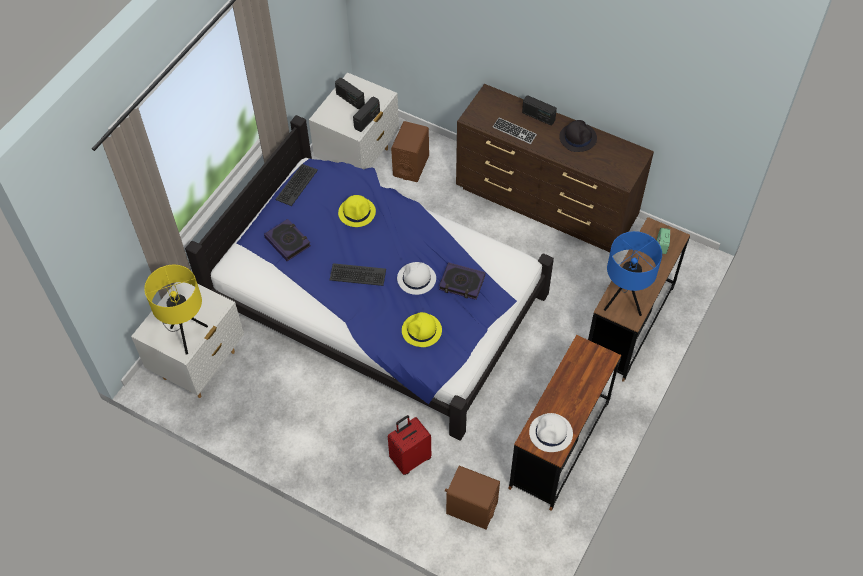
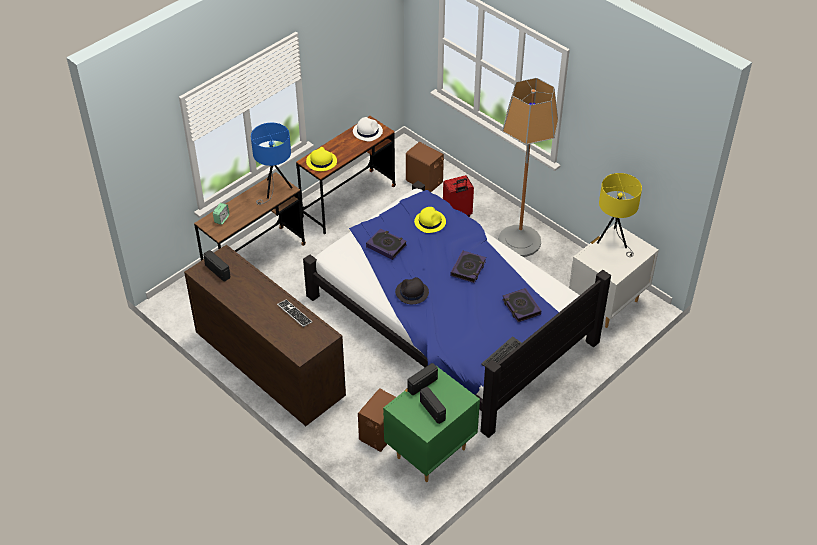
camera: 165 degrees left, 10 degrees down
(319, 434) = (519, 241): none -> floor lamp
(357, 212) = (454, 317): yellow hat -> yellow hat (321, 161)
(357, 275) = (468, 269): keyboard -> book
(358, 159) = (430, 453): white nightstand -> green nightstand
(416, 279) = (421, 256): white hat -> none
(538, 116) = (266, 322): radio -> radio (218, 271)
(578, 137) = (241, 296): black hat -> black hat (411, 292)

